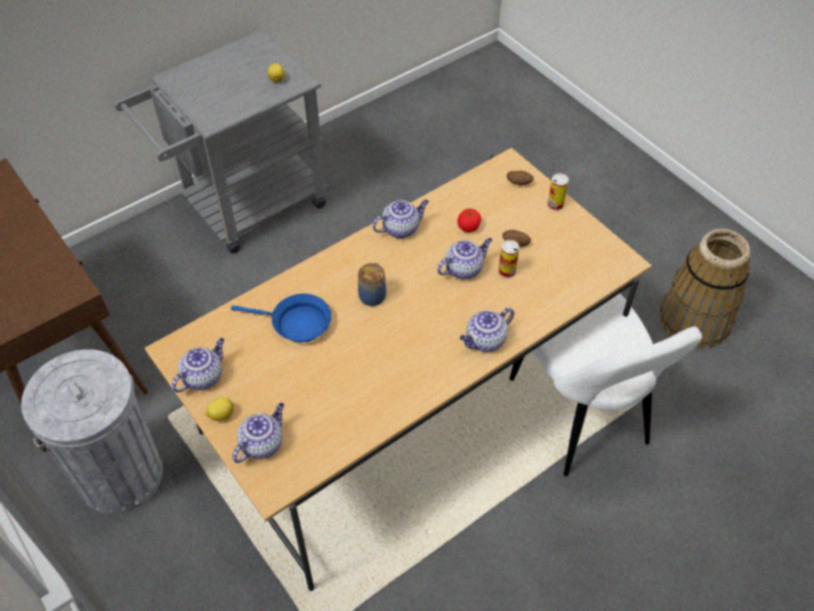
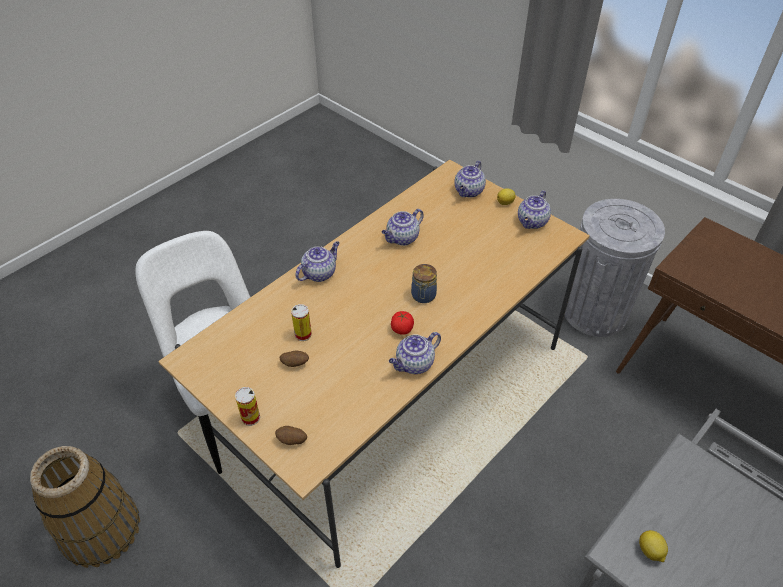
camera: 170 degrees right, 5 degrees down
(296, 323) = (480, 266): blue frying pan -> none
(464, 268) = (344, 331): teapot -> teapot (402, 238)
(468, 227) = (345, 376): tomato -> tomato (402, 329)

